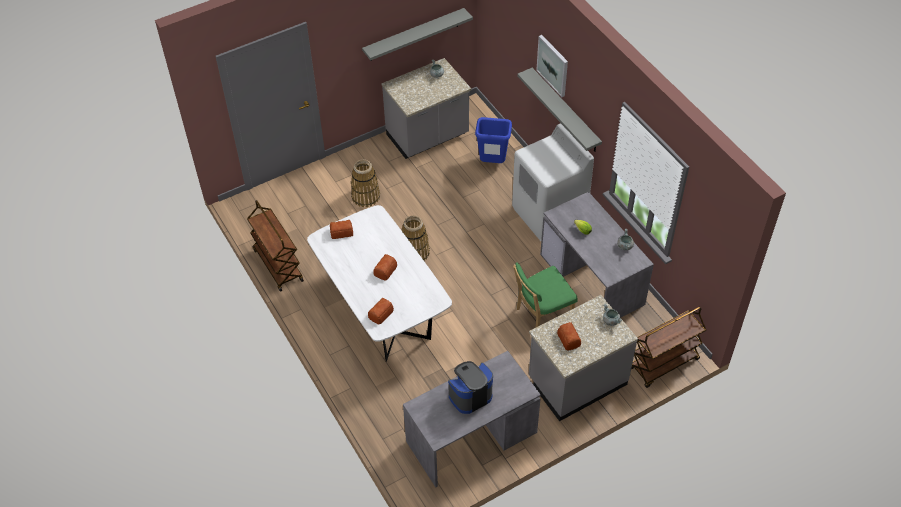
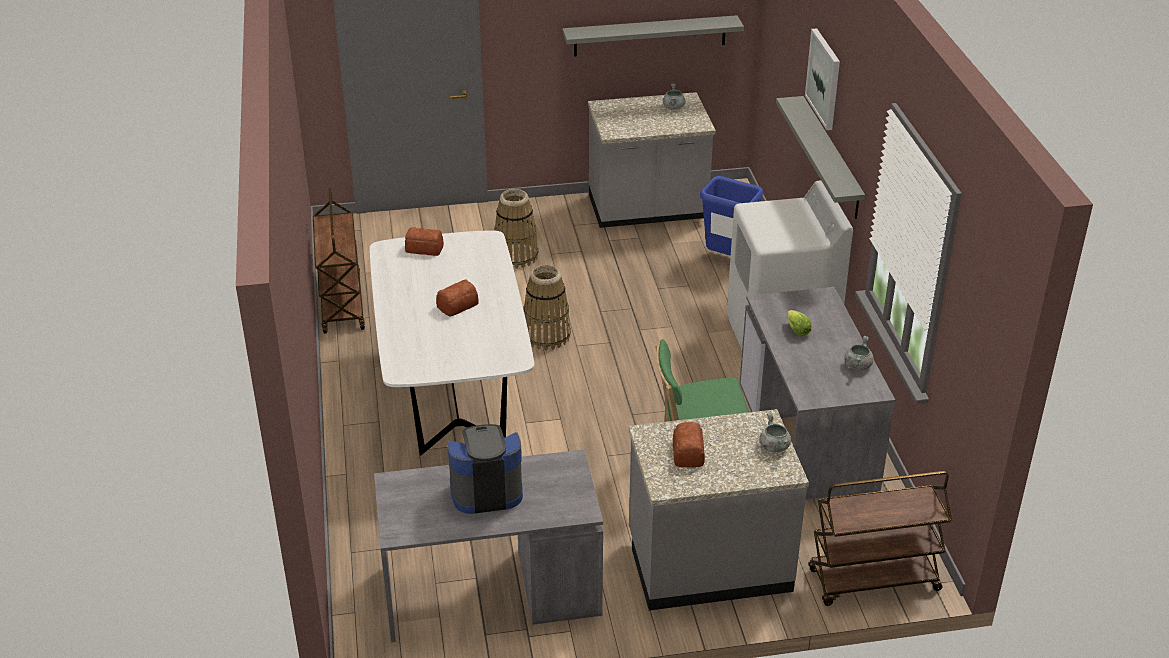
camera: 20 degrees right, 15 degrees down
(381, 314) = (416, 354): bread -> none

